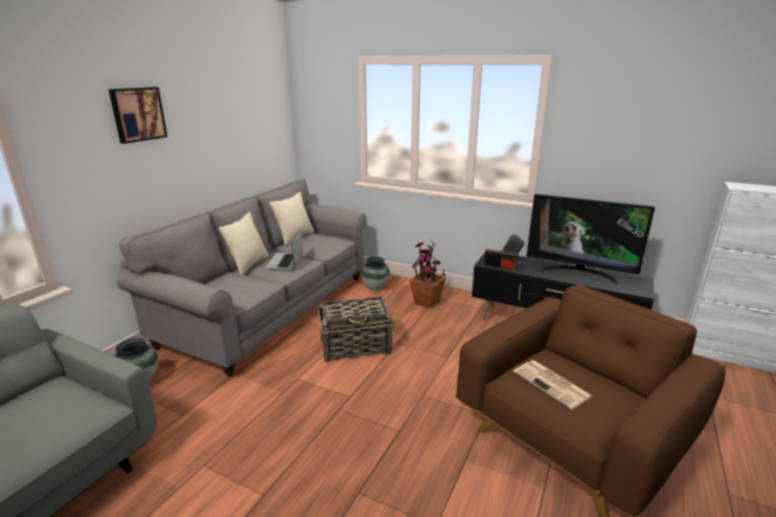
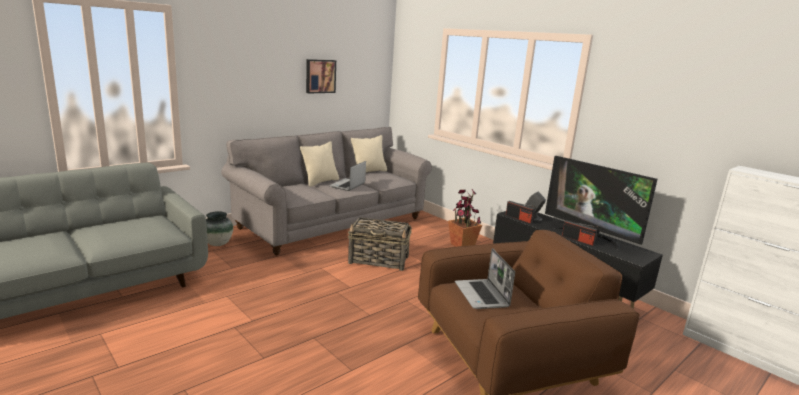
camera: 20 degrees right, 5 degrees down
(137, 114) = (260, 56): picture -> picture (320, 76)
(375, 287) = (427, 227): vase -> none
(552, 384) = (482, 295): newspaper -> laptop
(574, 280) = (578, 240): none -> radio

